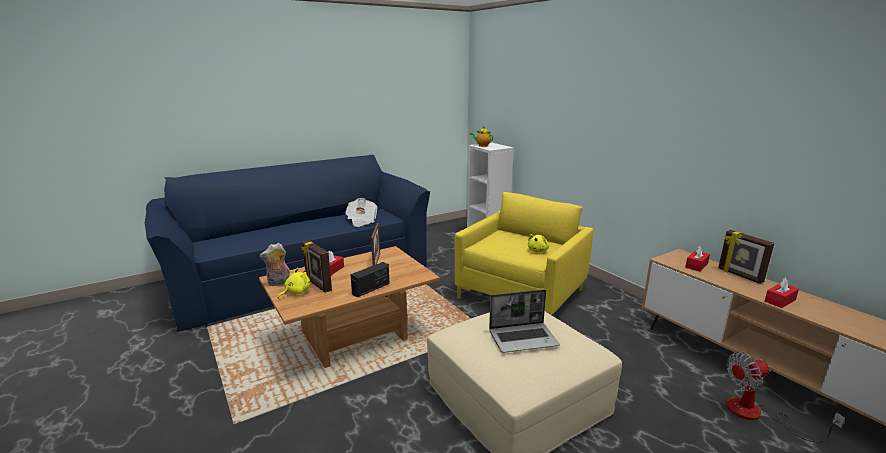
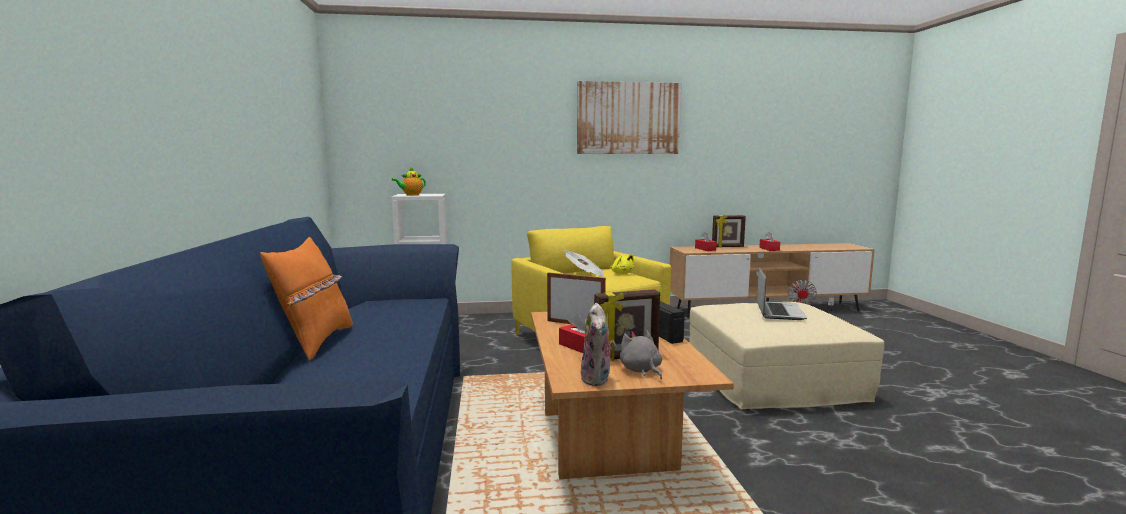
camera: 65 degrees left, 10 degrees down
(296, 292) = (641, 370): yellow plush toy -> grey plush toy
(302, 219) = (315, 342): none -> orange pillow
(361, 221) = (408, 312): newspaper -> newspaper (585, 275)
(657, 95) = (628, 118): none -> picture

